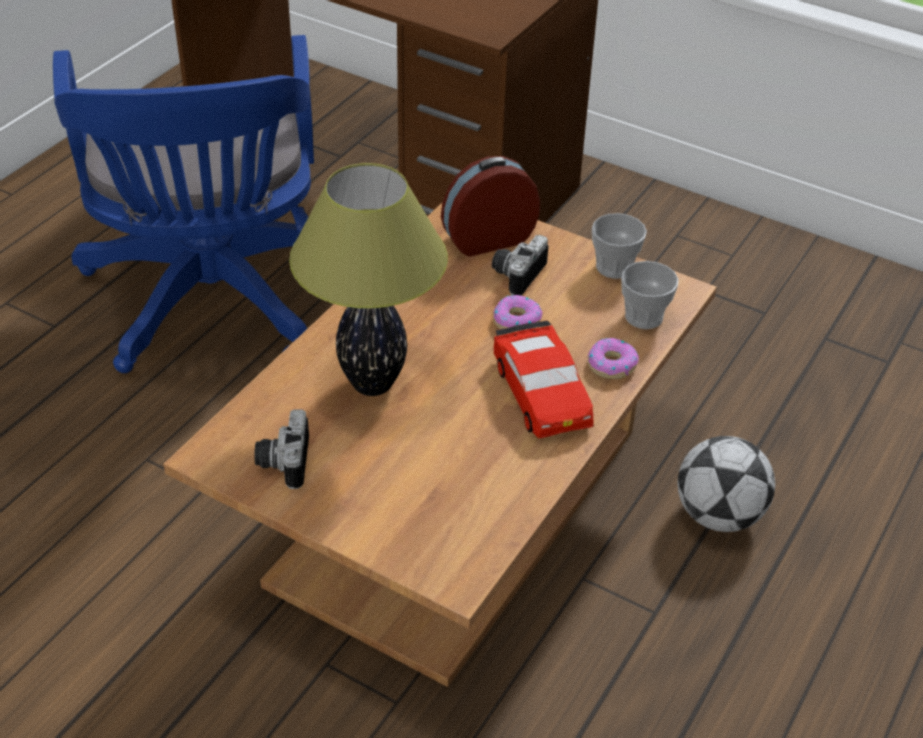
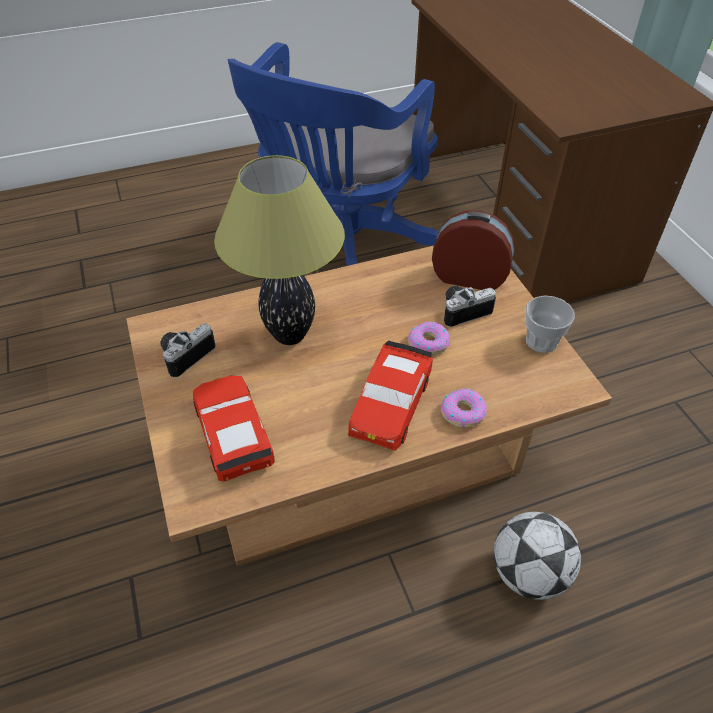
camera: 40 degrees right, 5 degrees up
(425, 502) = (233, 434): none -> red toy car
(644, 317) = (526, 390): cup -> none

